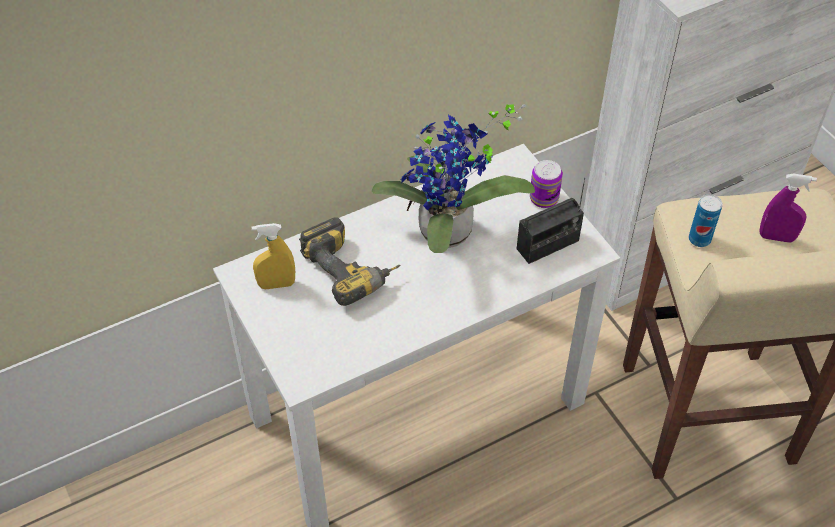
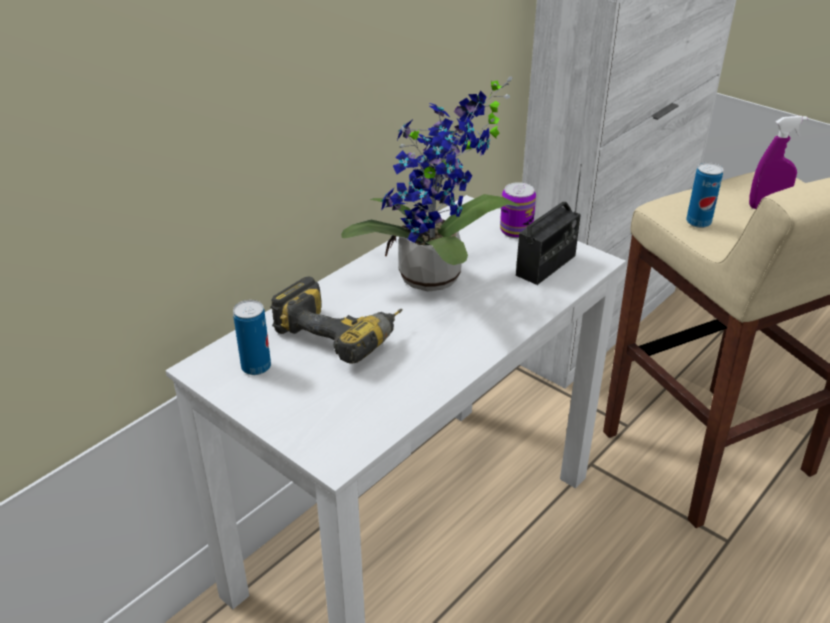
camera: 20 degrees left, 15 degrees down
(276, 284) = (256, 367): yellow spray bottle -> can

